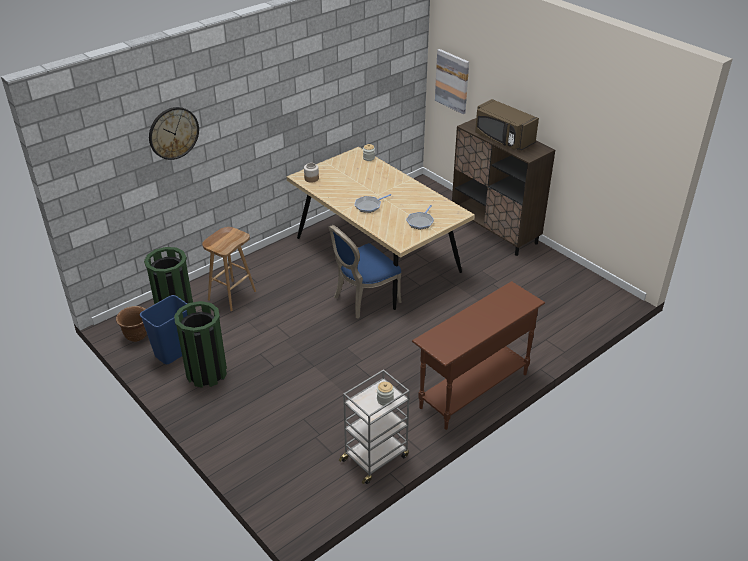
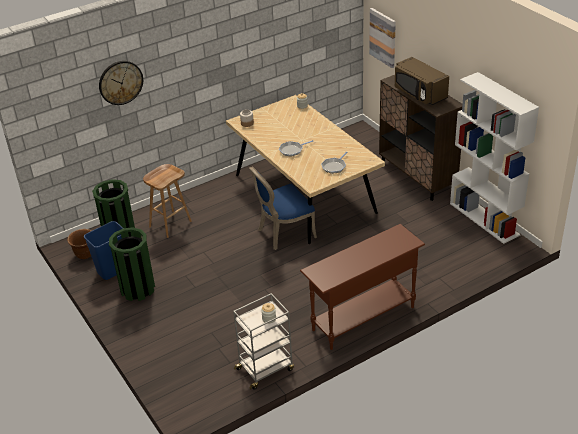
camera: 10 degrees right, 0 degrees up
(577, 273) = (485, 219): none -> white bookcase

